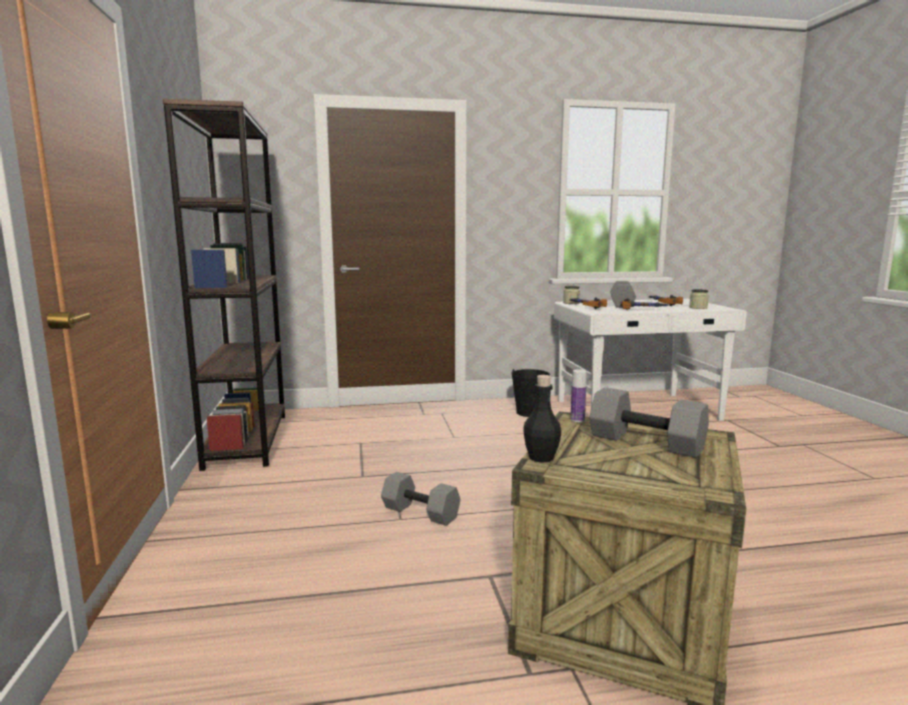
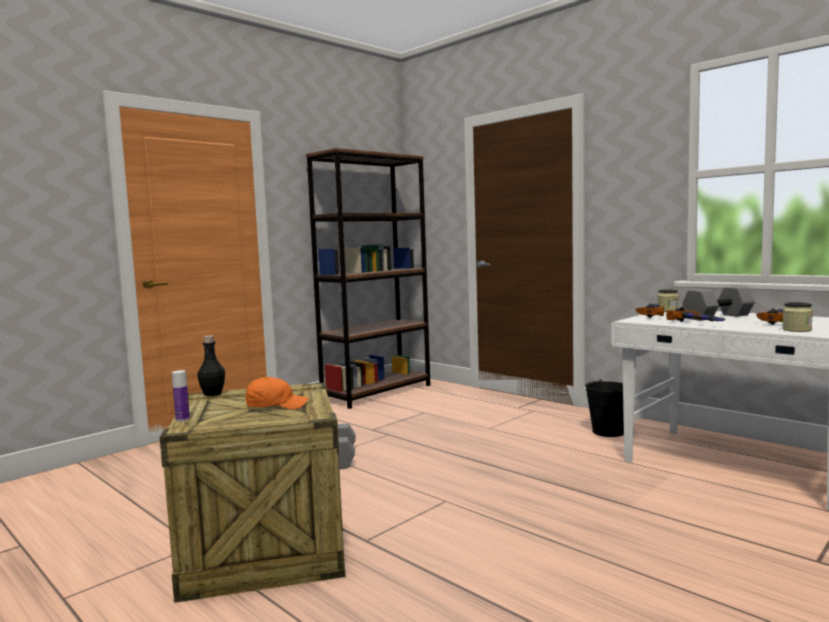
camera: 55 degrees right, 5 degrees down
(577, 420) = (307, 387): bottle -> bottle (182, 419)
(644, 443) = (276, 406): grey dumbbell -> orange cap

